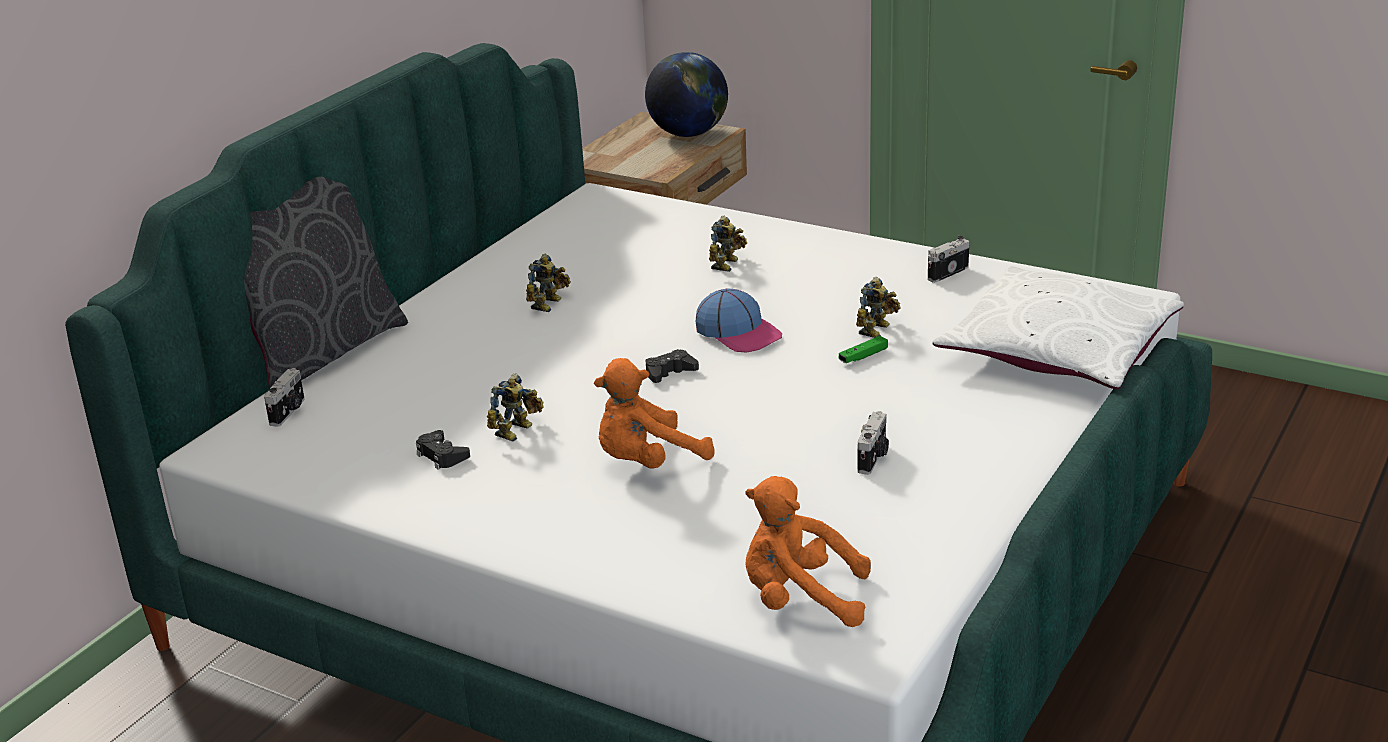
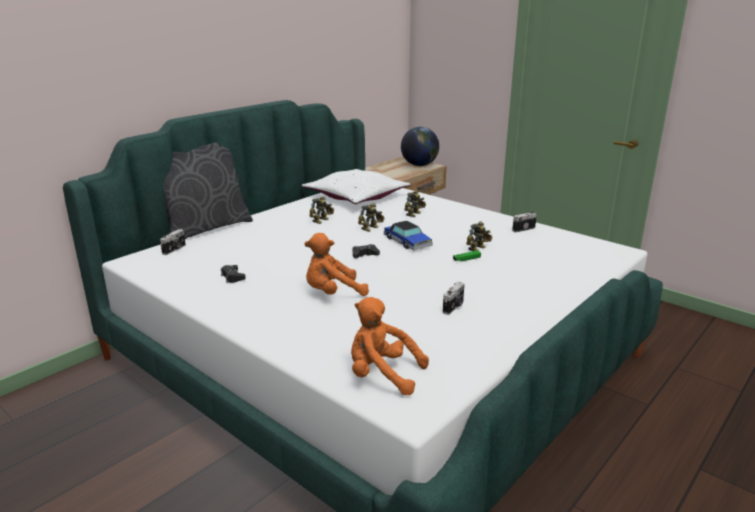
camera: 10 degrees right, 5 degrees down
(517, 431) = (276, 271): toy robot -> toy robot (371, 228)
(739, 333) = (407, 242): cap -> toy car
(1057, 350) = (573, 268): white pillow -> white pillow (356, 196)

